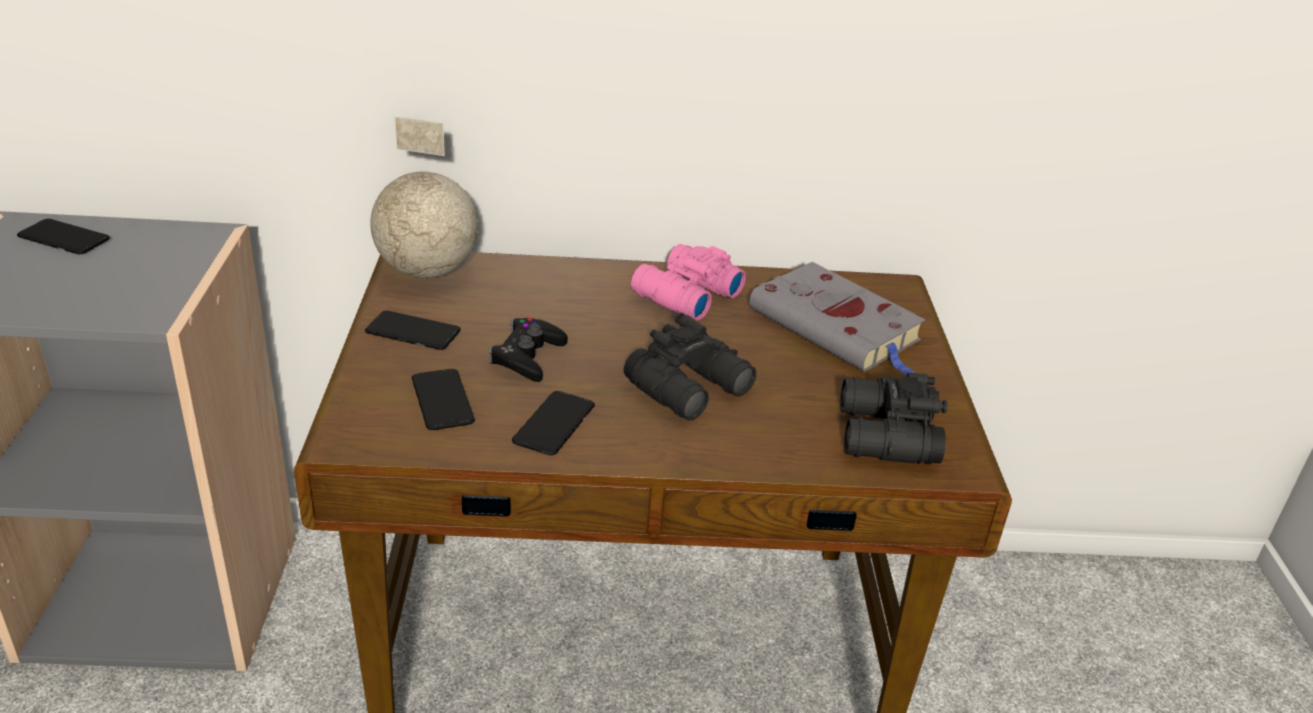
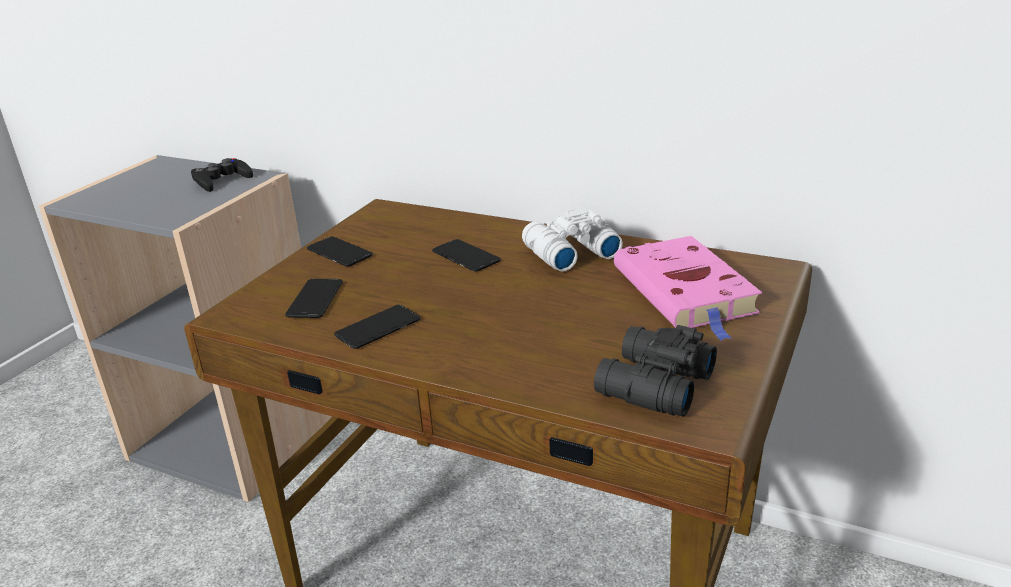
camera: 30 degrees right, 5 degrees down
(64, 238) = (174, 172): phone -> phone (466, 256)
(428, 271) = (388, 216): globe -> none
(527, 356) = (403, 279): black game controller -> black game controller (222, 180)
(684, 295) = (568, 252): pink binoculars -> white binoculars
(692, 388) = (511, 320): black binoculars -> none
(838, 328) = (686, 293): grey book -> pink book

